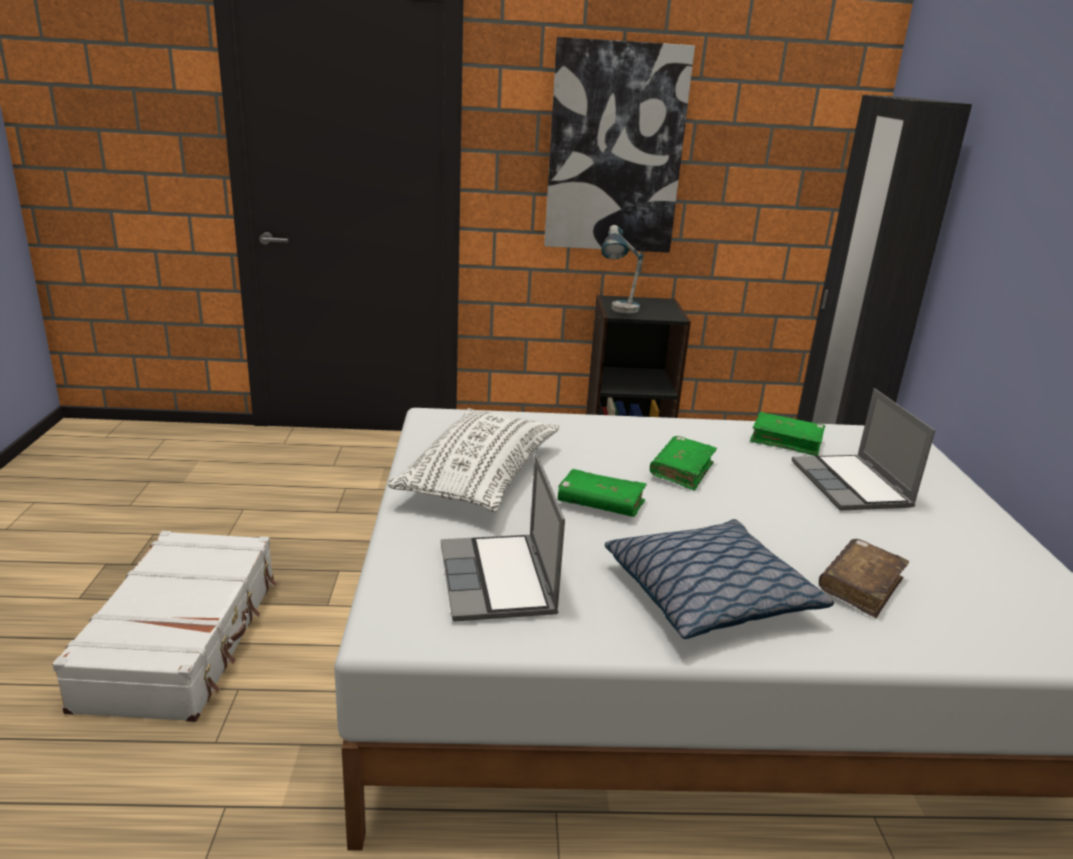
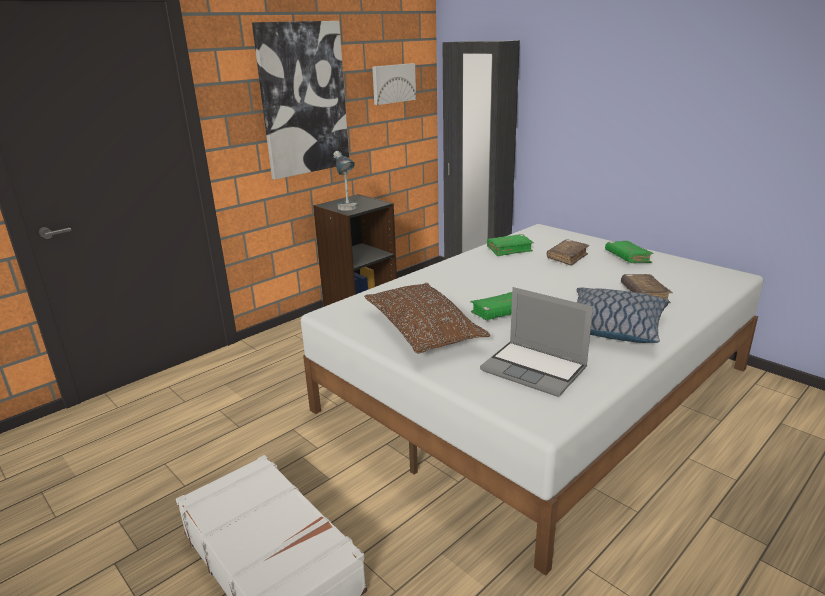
camera: 40 degrees left, 0 degrees up
(480, 477) = (423, 330): white pillow -> brown pillow
(682, 471) = (499, 282): green book -> green book (627, 258)
(782, 150) = (393, 83): none -> picture
(852, 486) = (567, 257): laptop -> brown book

